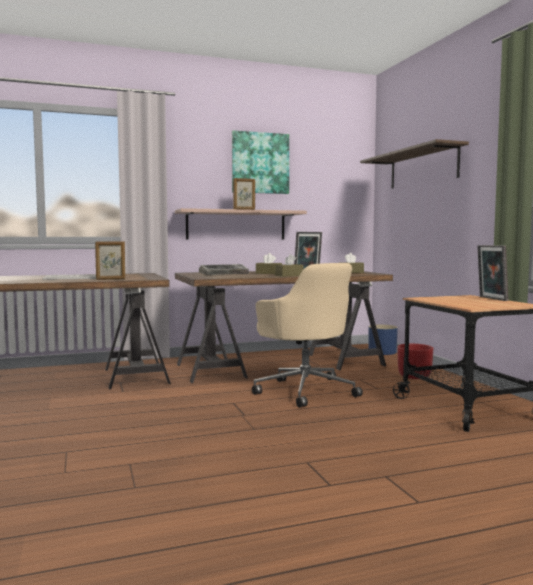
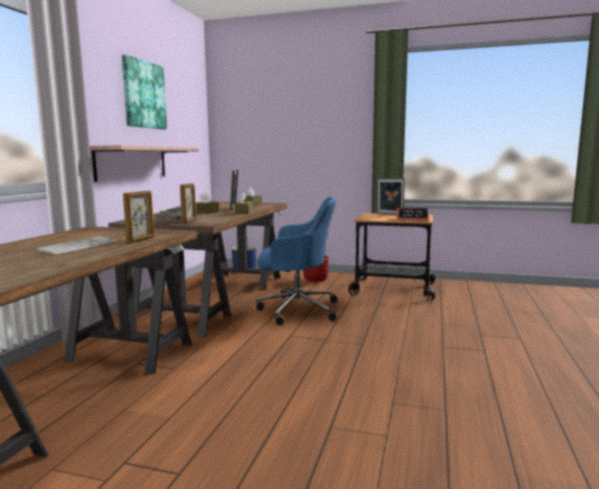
camera: 55 degrees left, 5 degrees up
(244, 209) = (157, 146): picture frame -> picture frame (189, 221)
(305, 390) = (296, 309): beige office chair -> blue office chair
(423, 168) = (279, 115): shelf -> none
(472, 304) = (412, 219): none -> alarm clock

